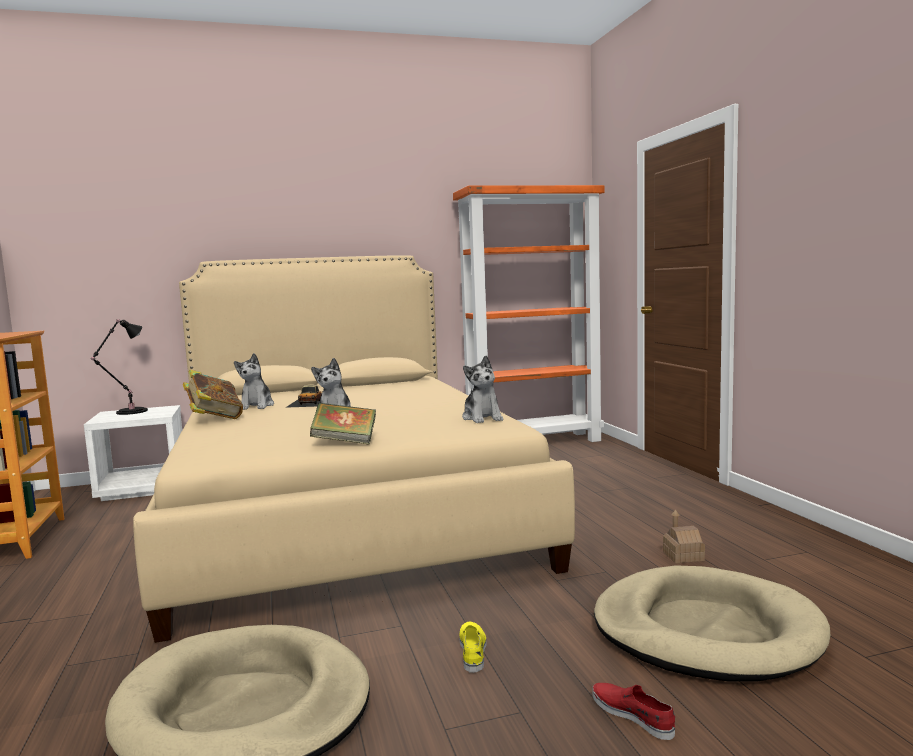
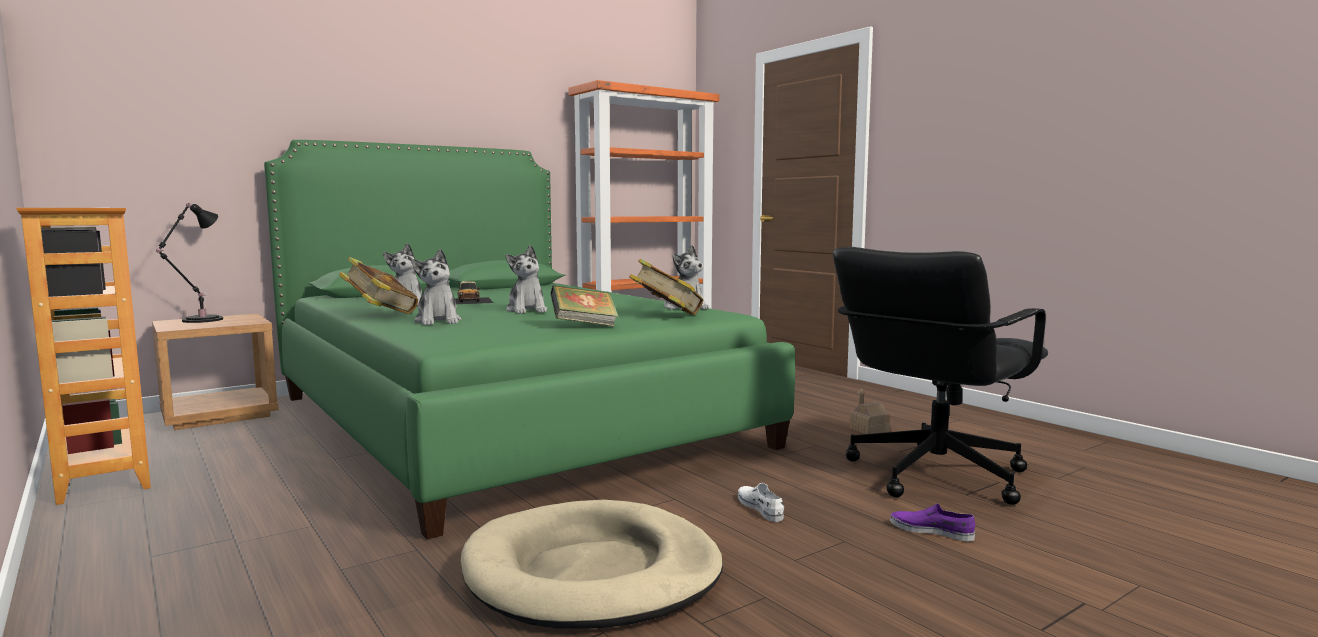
camera: 20 degrees left, 0 degrees up
(143, 488) = (220, 415): white nightstand -> brown nightstand
(238, 430) = (438, 321): none -> plush toy
(342, 512) = (506, 420): beige bed -> green bed
(444, 430) = (667, 316): none -> book
(473, 650) = (760, 508): yellow shoe -> white shoe
(632, 714) = (931, 531): red shoe -> purple shoe
(705, 630) = (933, 475): beige dog bed -> black office chair

